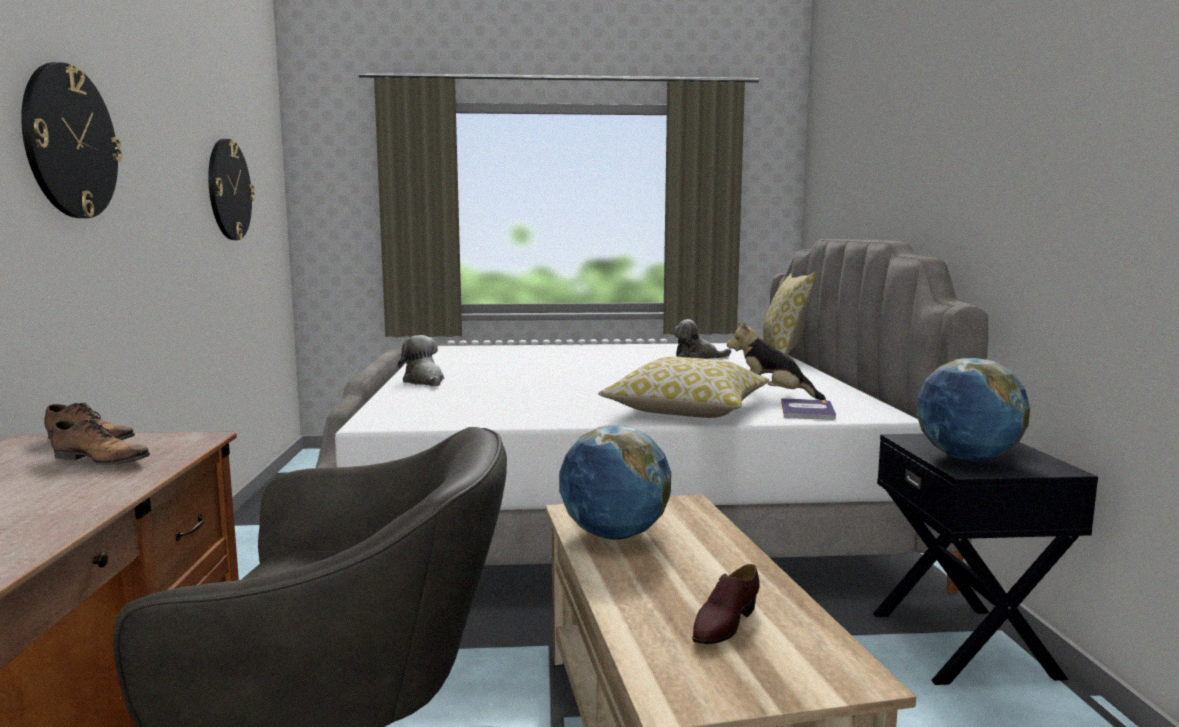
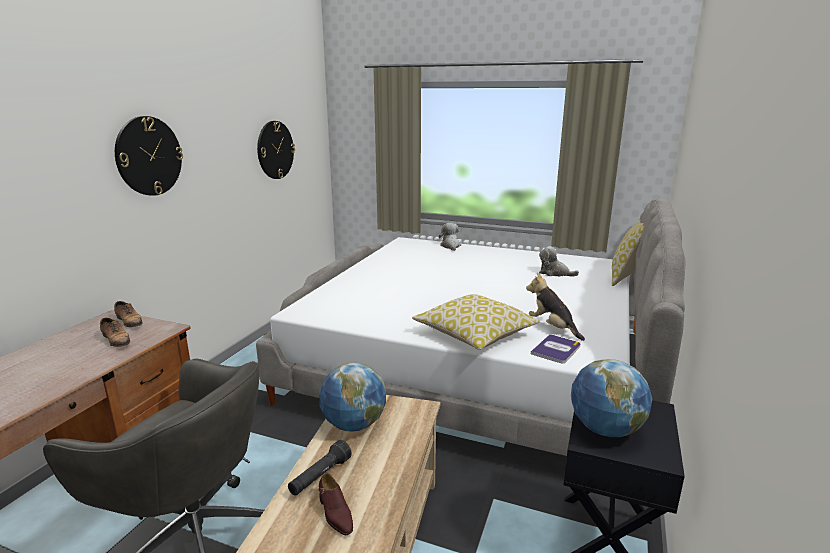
camera: 25 degrees right, 10 degrees up
(424, 381) = (360, 276): plush toy -> plush toy (450, 246)
(644, 594) = (320, 476): none -> black flashlight
(724, 623) = (335, 513): brown shoe -> brown shoe turned 90 degrees counterclockwise

